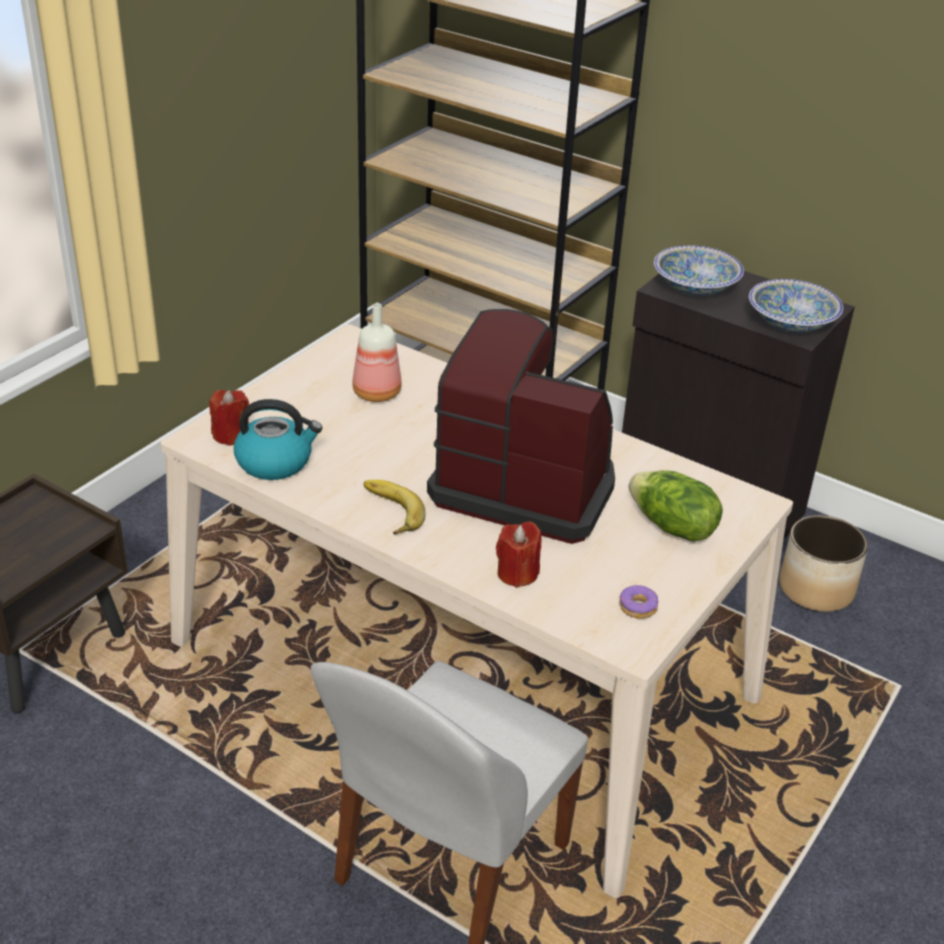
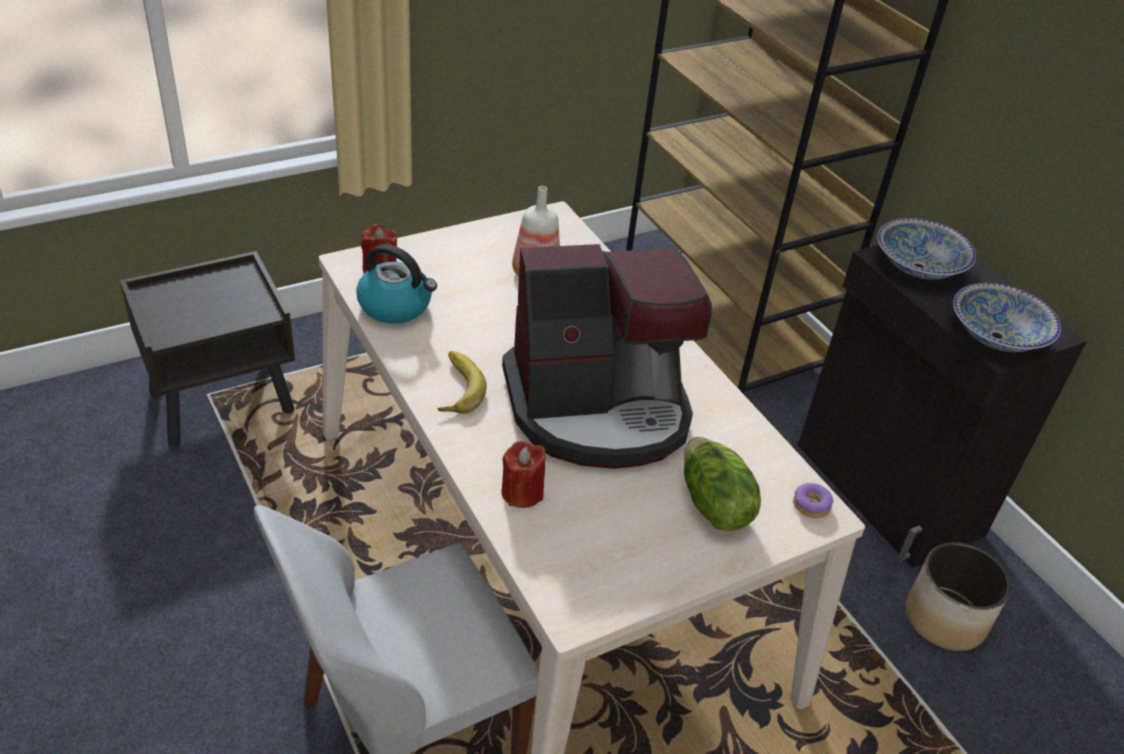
camera: 25 degrees right, 5 degrees up
(524, 486) = (599, 408): coffee machine -> coffee machine turned 120 degrees clockwise
(638, 607) = (611, 574): donut -> donut (811, 506)

